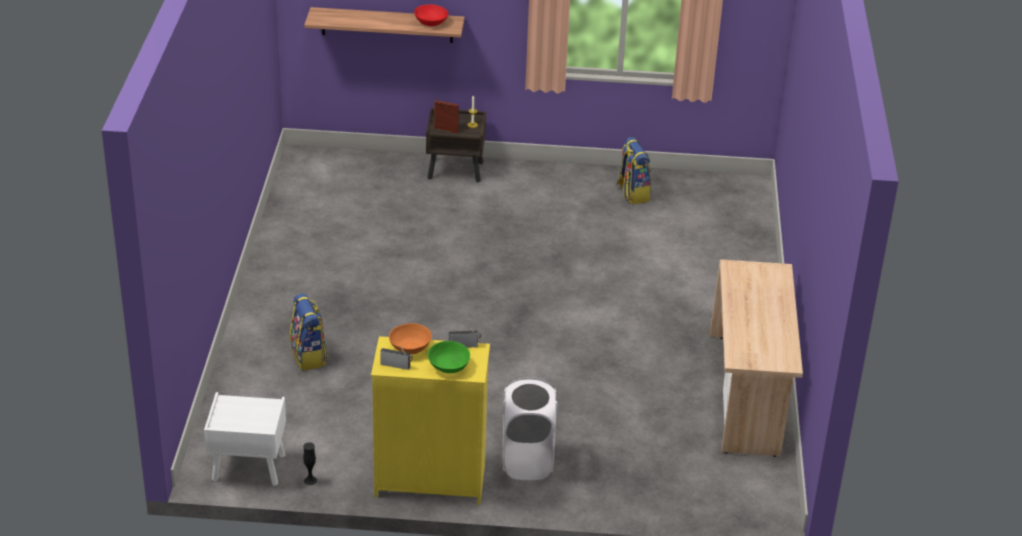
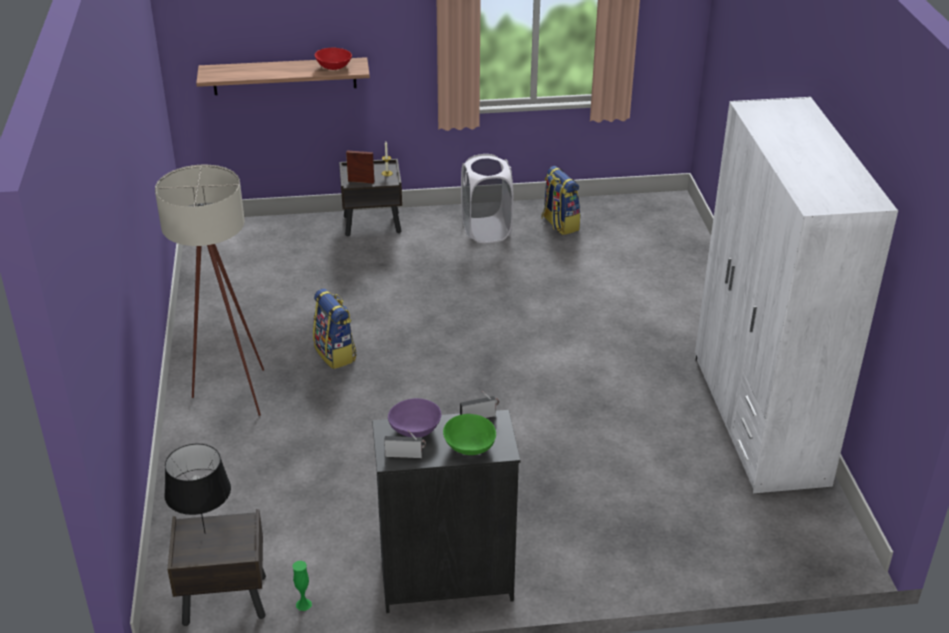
camera: 10 degrees left, 0 degrees up
(238, 408) = (205, 533): none -> black table lamp
(248, 468) = (223, 601): white nightstand -> brown nightstand
(288, 306) = (228, 394): none -> beige floor lamp
(309, 356) = (265, 448): backpack -> backpack (336, 354)
(310, 480) = (303, 604): black vase -> green vase
(411, 347) = (415, 429): orange bowl -> purple bowl
(430, 480) = (446, 579): yellow dresser -> black dresser
(527, 462) = (550, 537): white laundry basket -> white laundry basket (486, 230)
(747, 395) = (758, 419): beige desk -> white wardrobe

